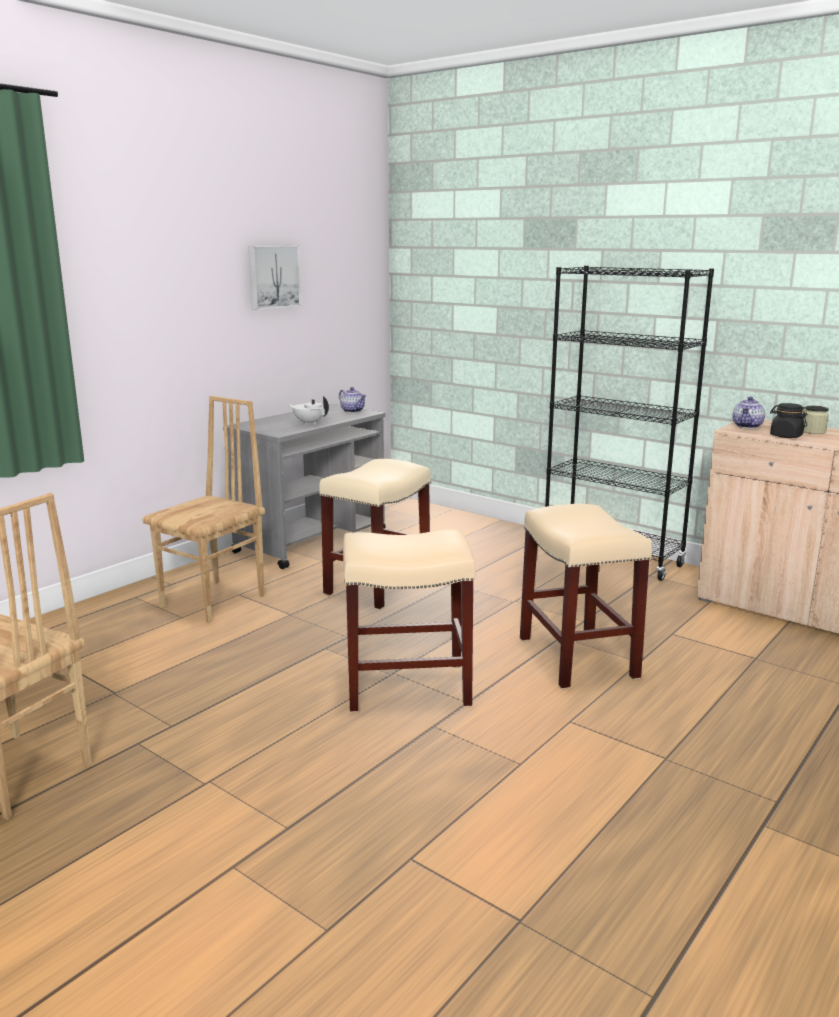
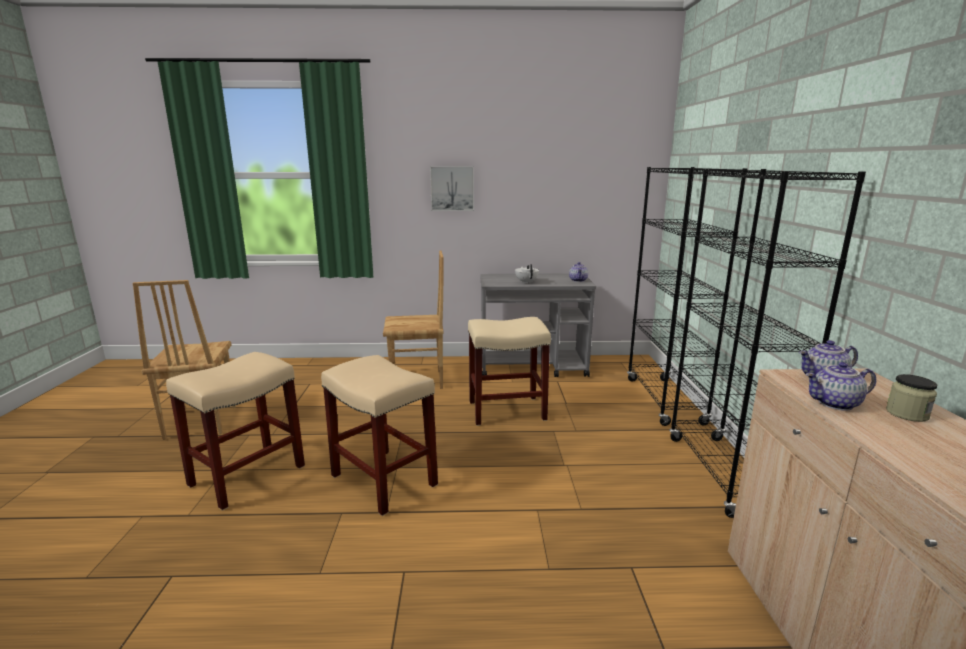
camera: 50 degrees right, 0 degrees up
(273, 276) = (539, 175): picture -> picture (452, 188)
(482, 526) = (664, 401): none -> black bookcase
(578, 658) = (512, 533): beige stool -> beige stool (247, 476)
(786, 436) = (835, 404): black jar -> teapot

